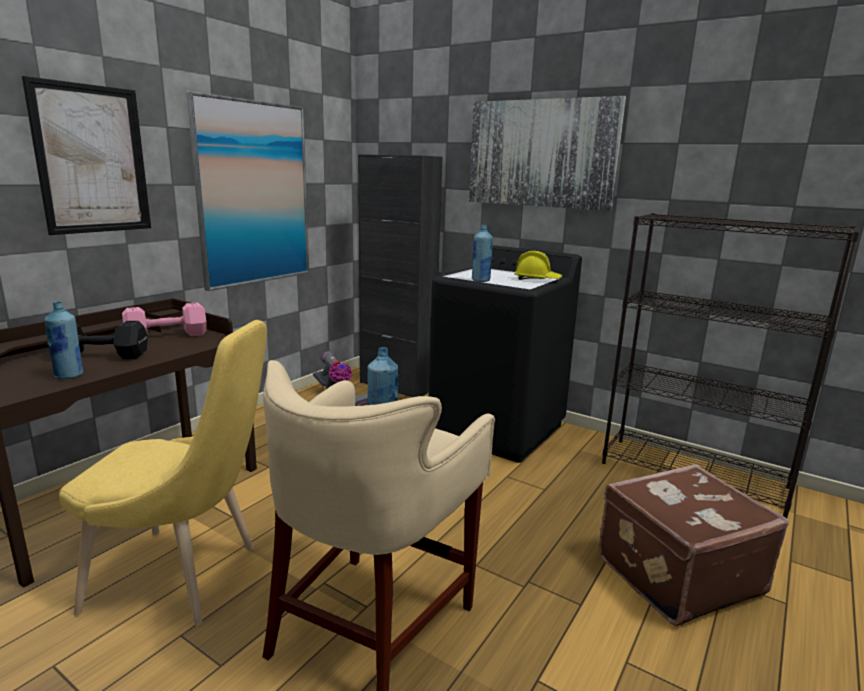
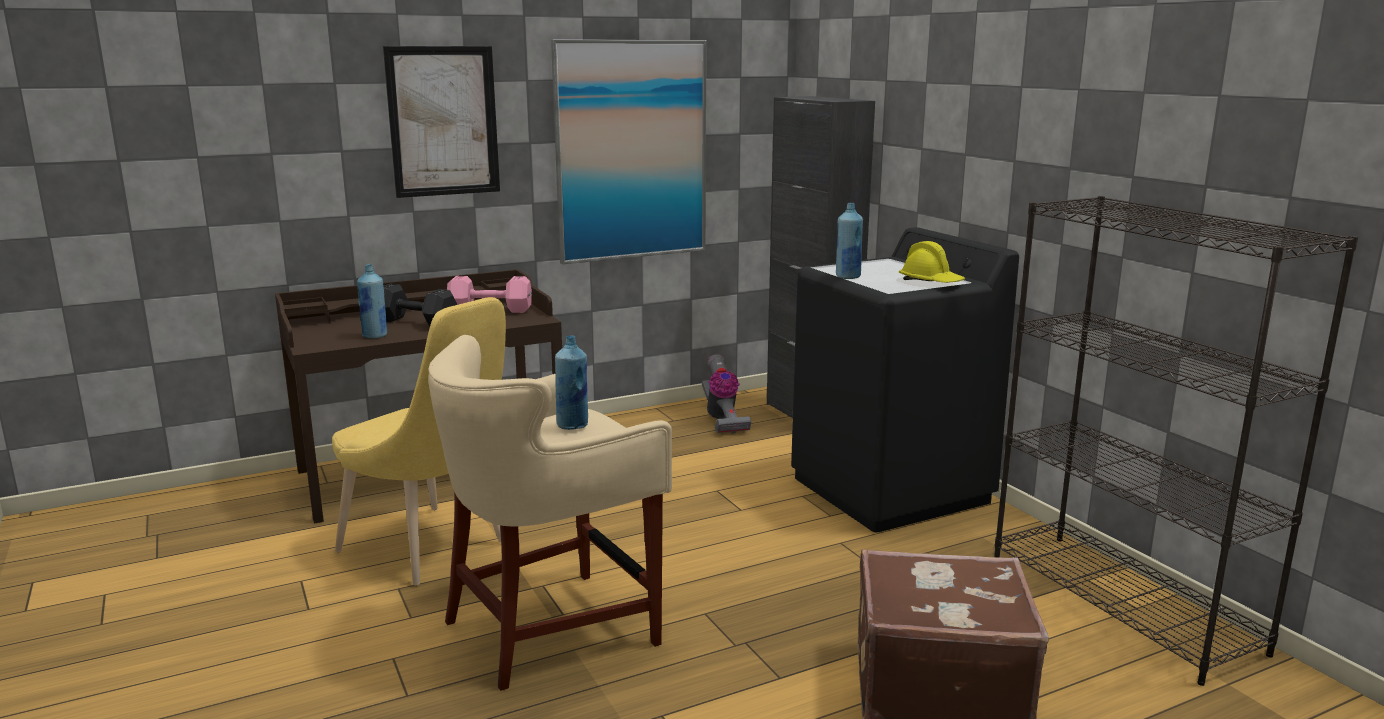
camera: 30 degrees right, 0 degrees up
(541, 154) = (983, 101): picture -> none

